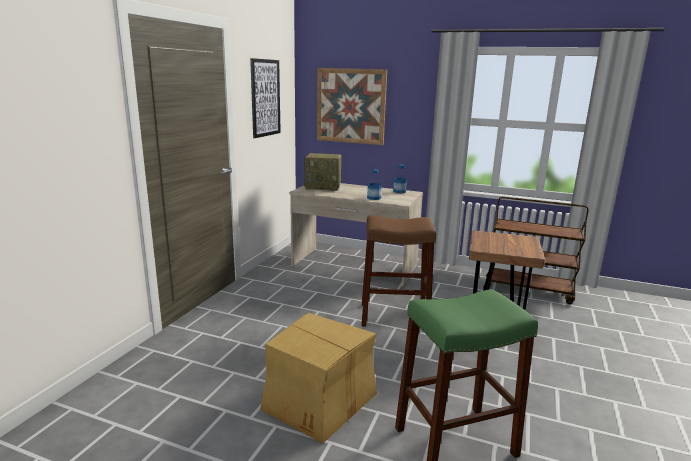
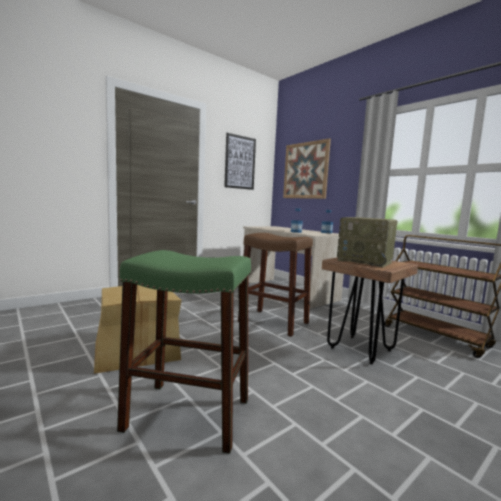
camera: 30 degrees right, 10 degrees down
(323, 187) = (273, 227): radio -> radio (366, 261)

